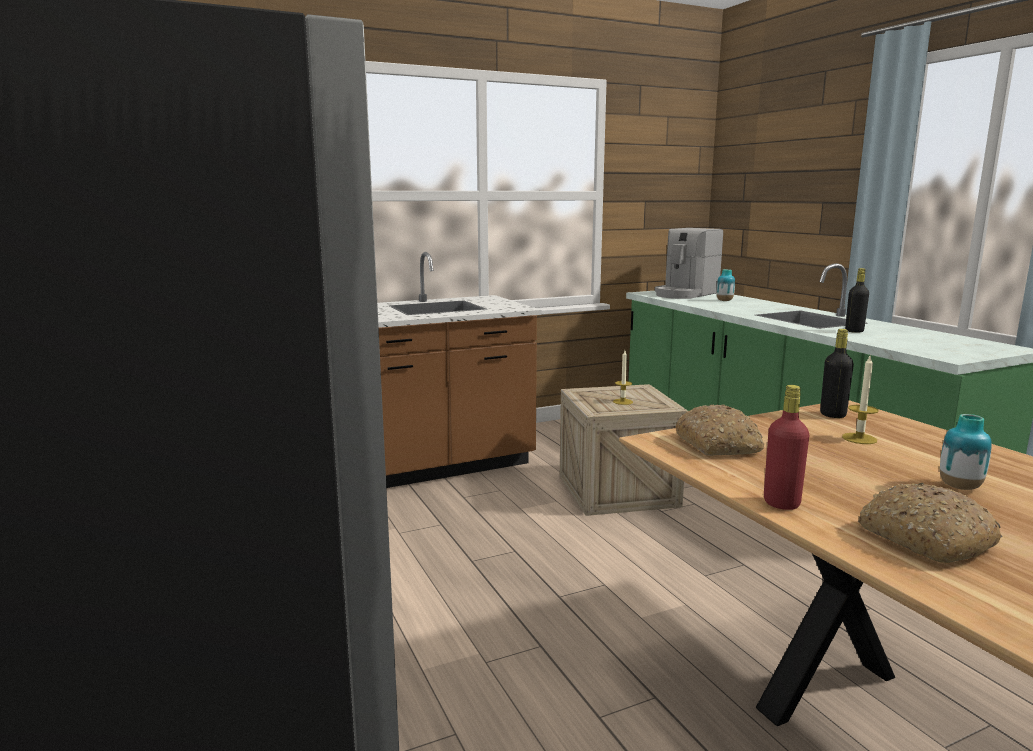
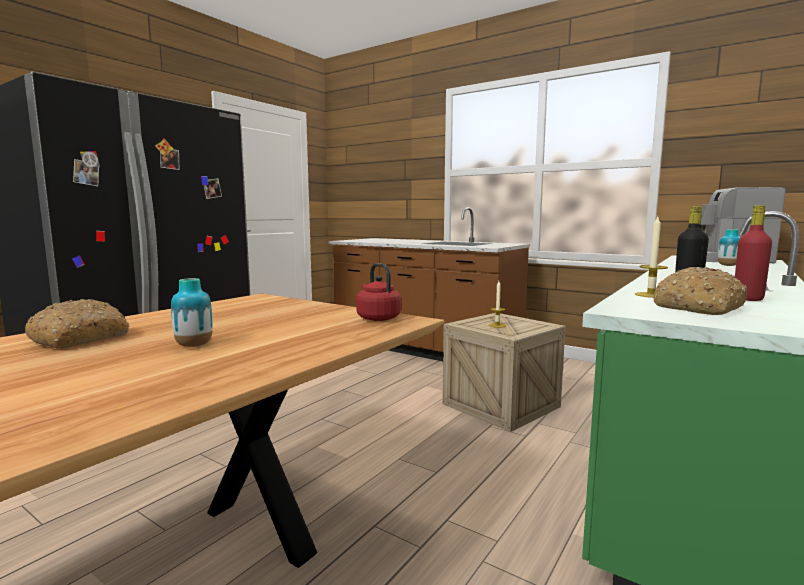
camera: 60 degrees right, 5 degrees down
(718, 445) = (260, 304): bread -> bread (699, 308)
(781, 503) = (147, 317): red bottle -> red bottle (748, 299)
(833, 415) = (377, 318): black bottle -> red kettle
(859, 438) = (310, 324): candle -> candle (651, 295)

